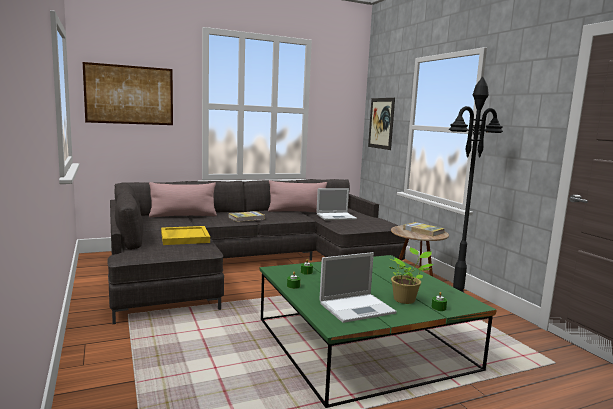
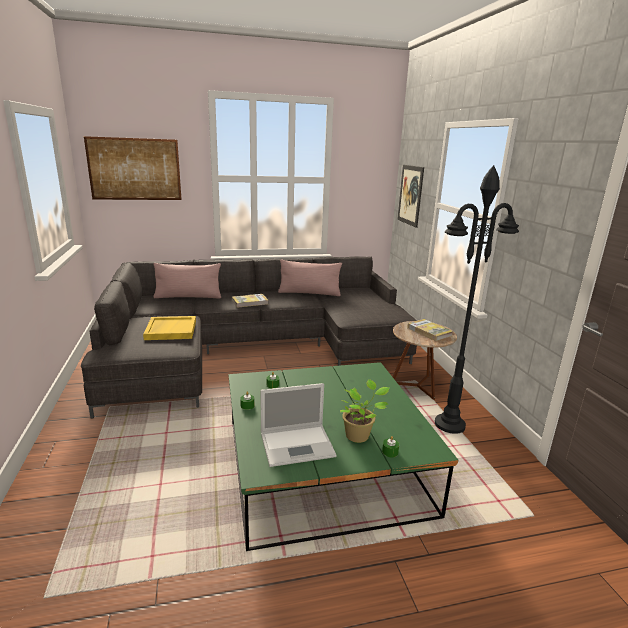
camera: 10 degrees right, 10 degrees up
(336, 216) = (347, 302): laptop -> none

